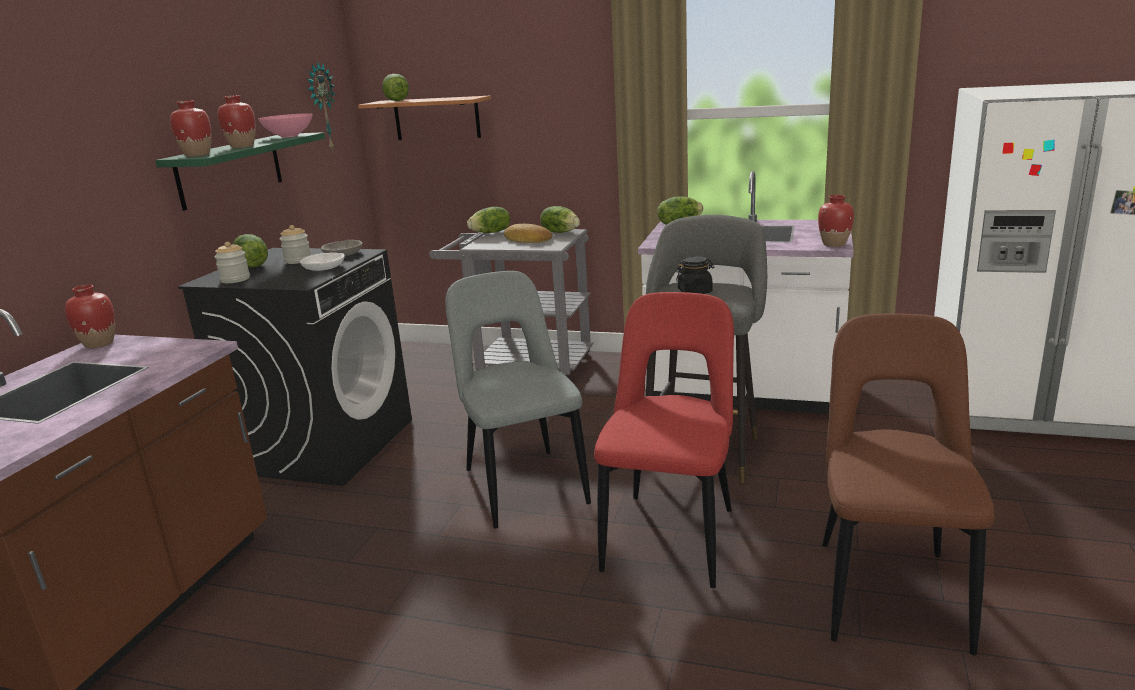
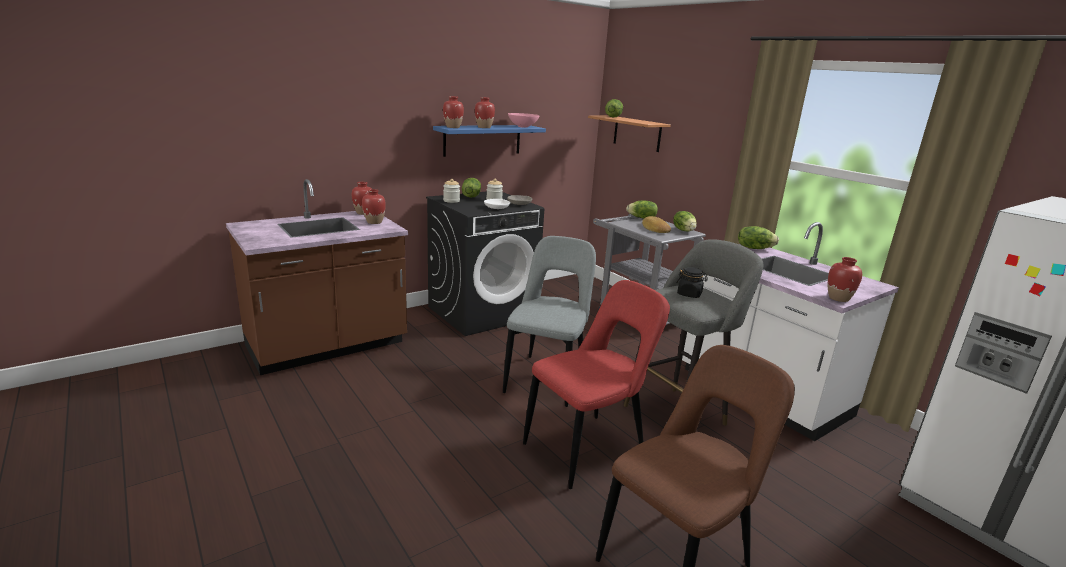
camera: 35 degrees right, 0 degrees up
(151, 349) = (374, 222): none -> red vase
(230, 170) = (482, 140): green shelf -> blue shelf
(321, 107) = (565, 113): wall clock -> none

